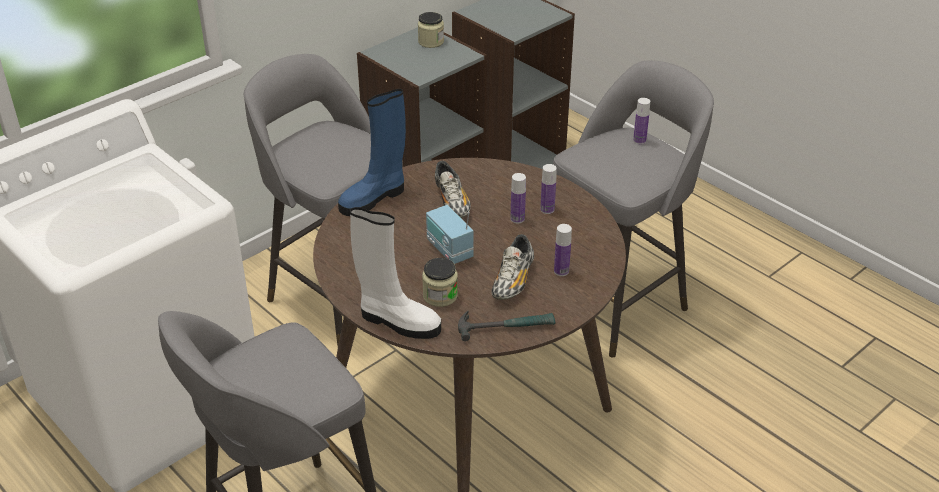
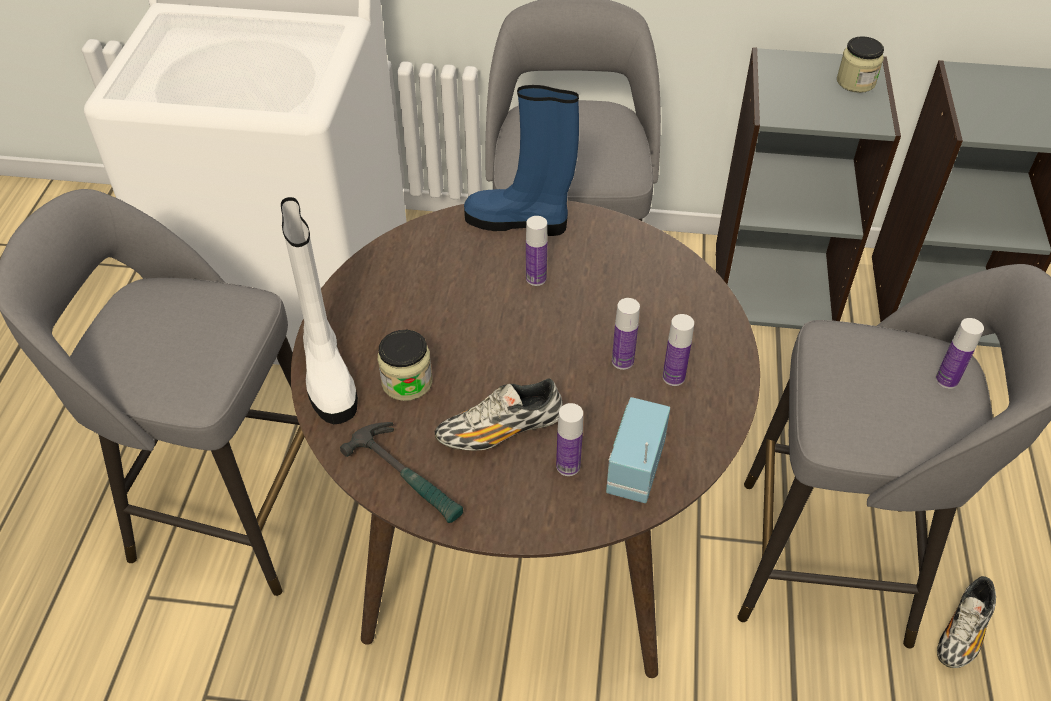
camera: 50 degrees right, 10 degrees up
(424, 215) = (536, 278): none -> bottle
(449, 250) = (497, 338): radio -> radio (634, 468)
(452, 203) = (585, 286): shoe -> shoe (962, 632)

